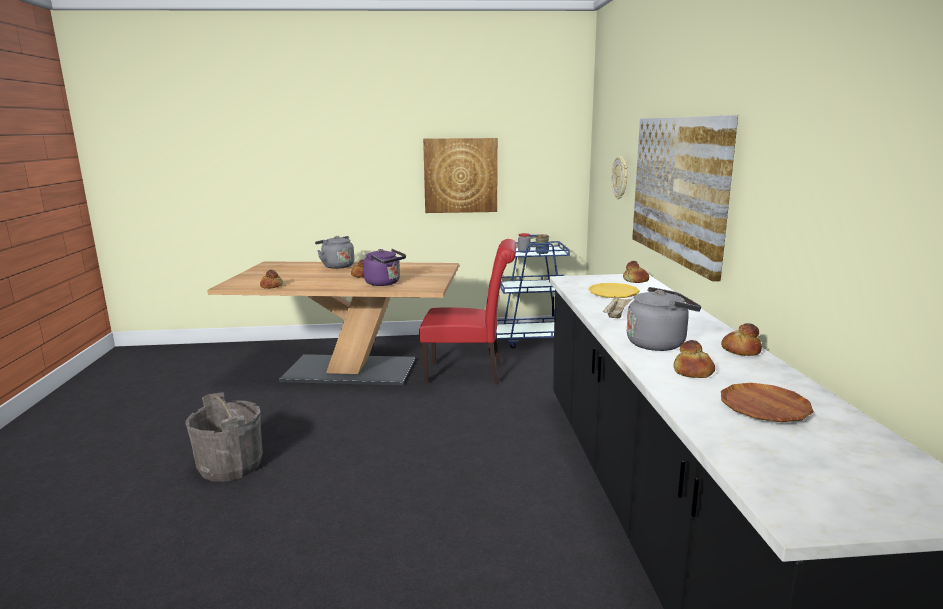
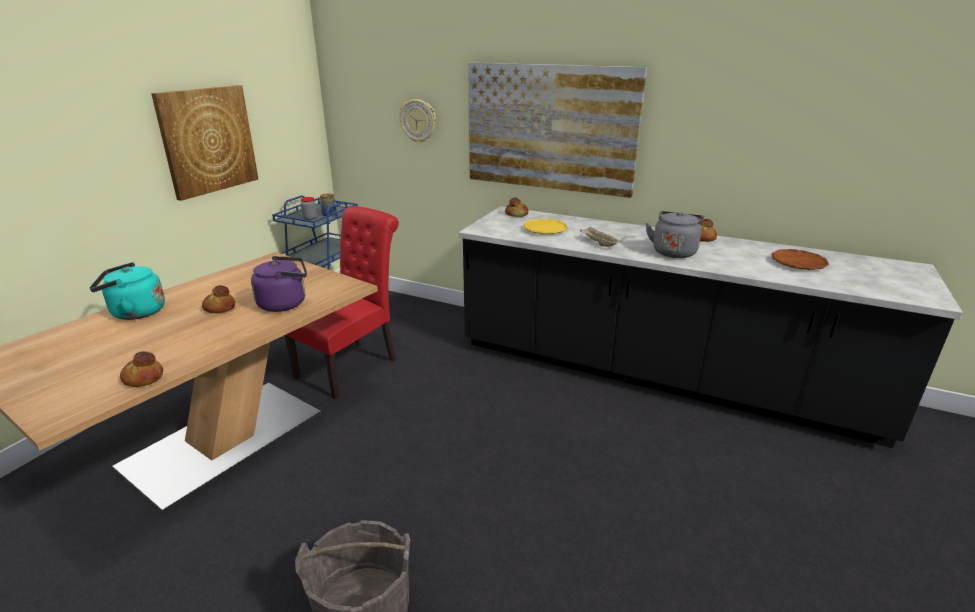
camera: 60 degrees left, 10 degrees up
(337, 266) = (135, 313): grey kettle -> turquoise kettle
(693, 372) = (733, 260): bread -> none

